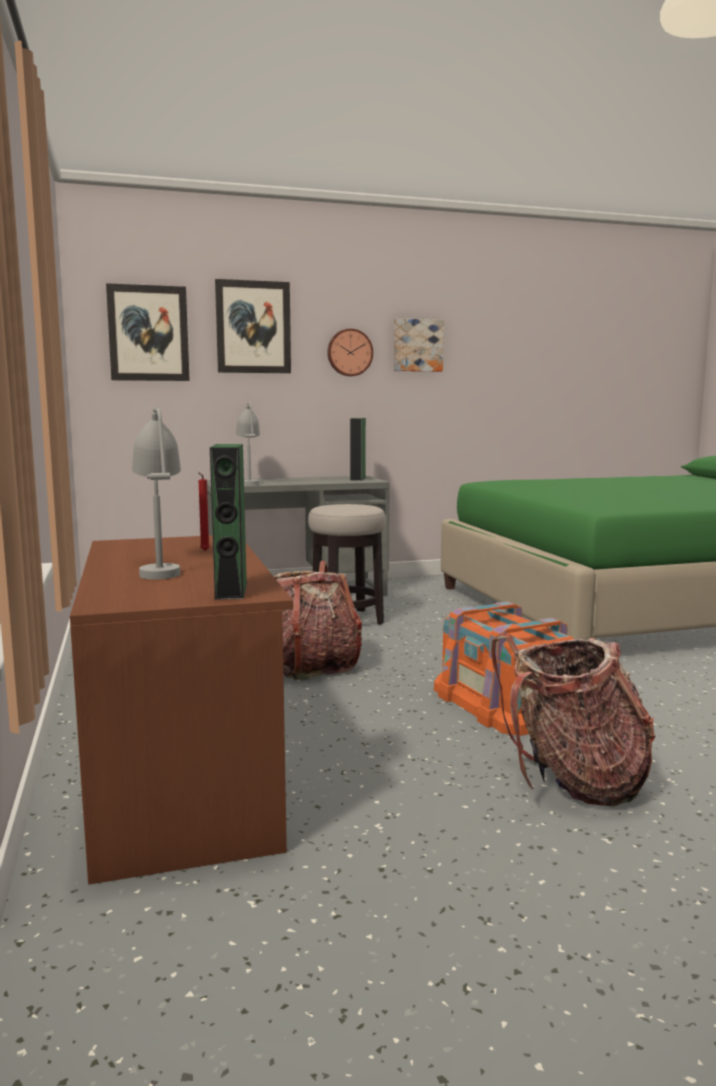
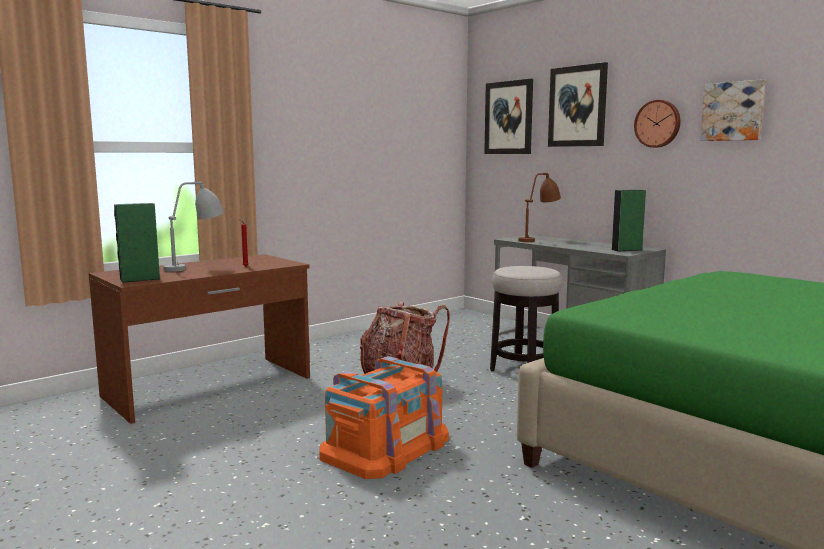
camera: 65 degrees right, 0 degrees up
(249, 482) = (539, 240): grey table lamp -> brown table lamp
(572, 782) = (243, 486): backpack -> none

